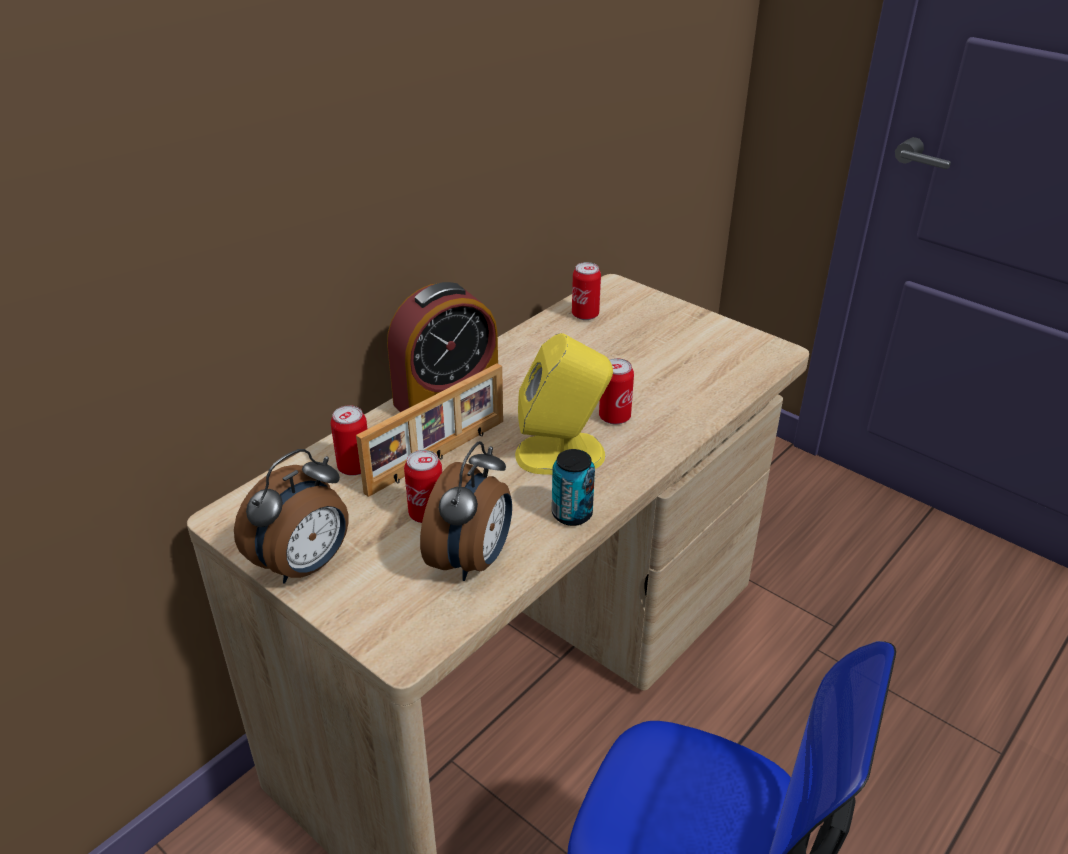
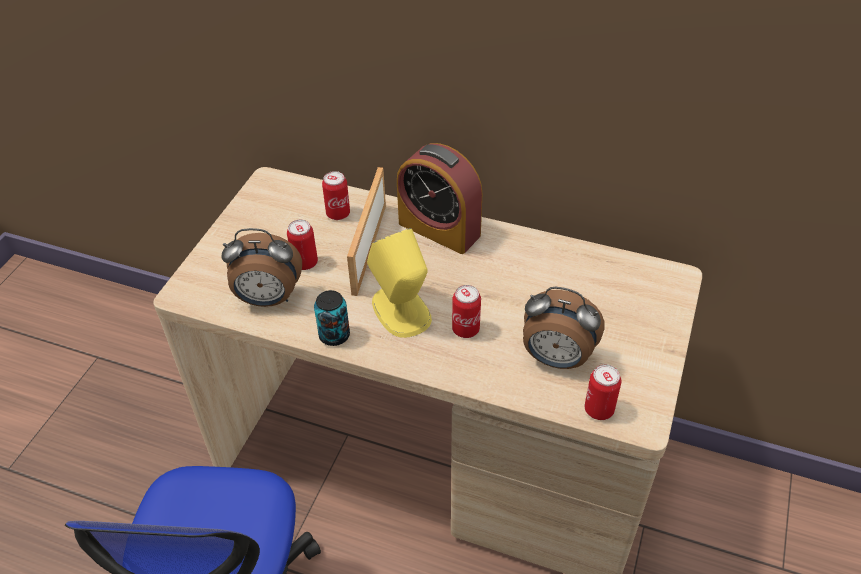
camera: 70 degrees right, 10 degrees up
(305, 566) = (238, 228): alarm clock -> alarm clock (556, 359)
(438, 457) = (367, 248): picture frame -> picture frame turned 75 degrees clockwise
(585, 315) = (611, 271): can -> can (599, 409)

